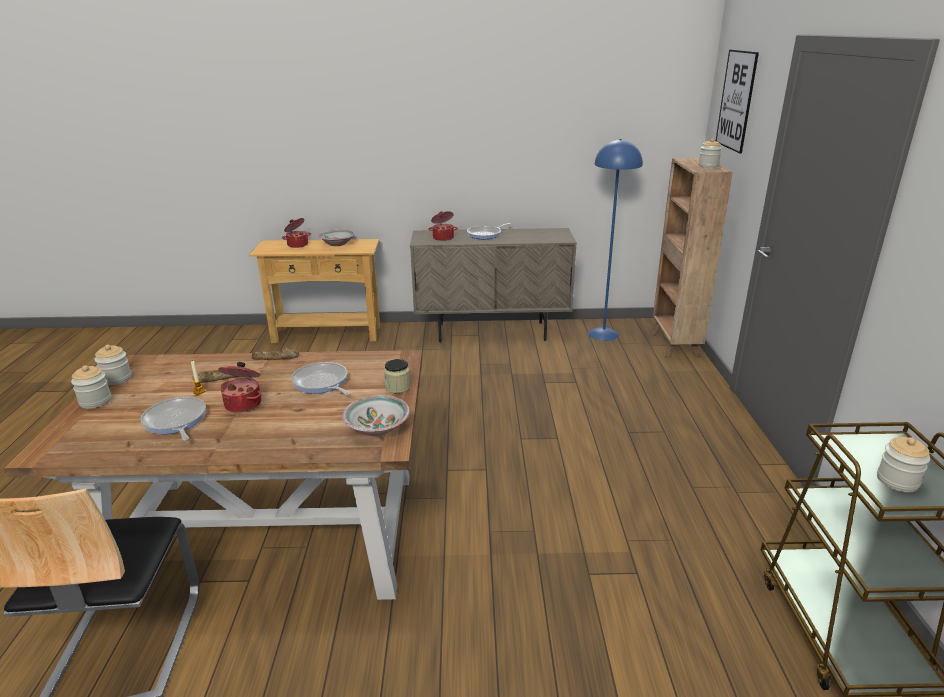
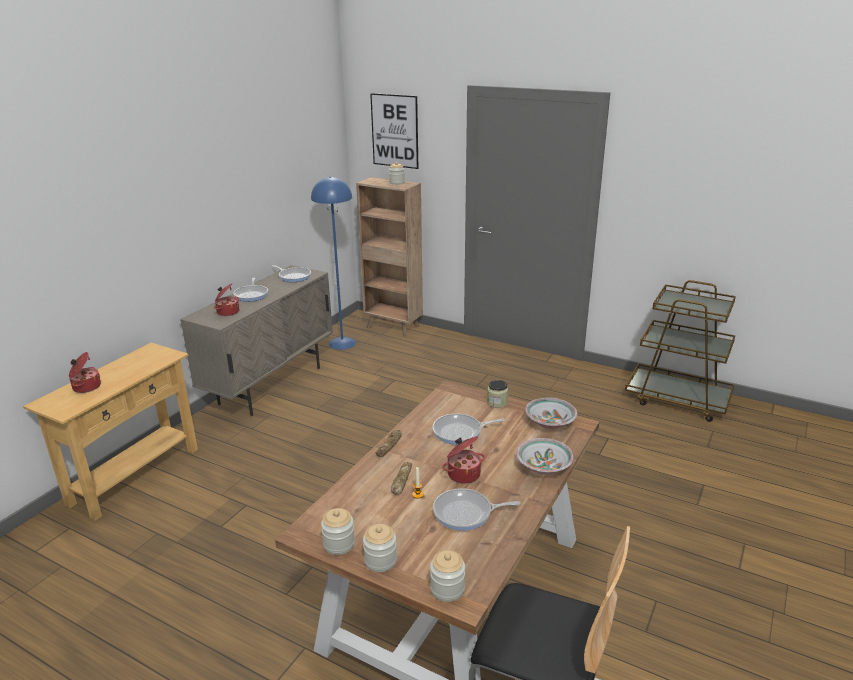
camera: 60 degrees left, 0 degrees up
(338, 244) = (127, 365): bowl -> bowl (544, 466)
(545, 235) = (294, 276): none -> frying pan
(897, 481) = (701, 307): jar -> jar (447, 589)

